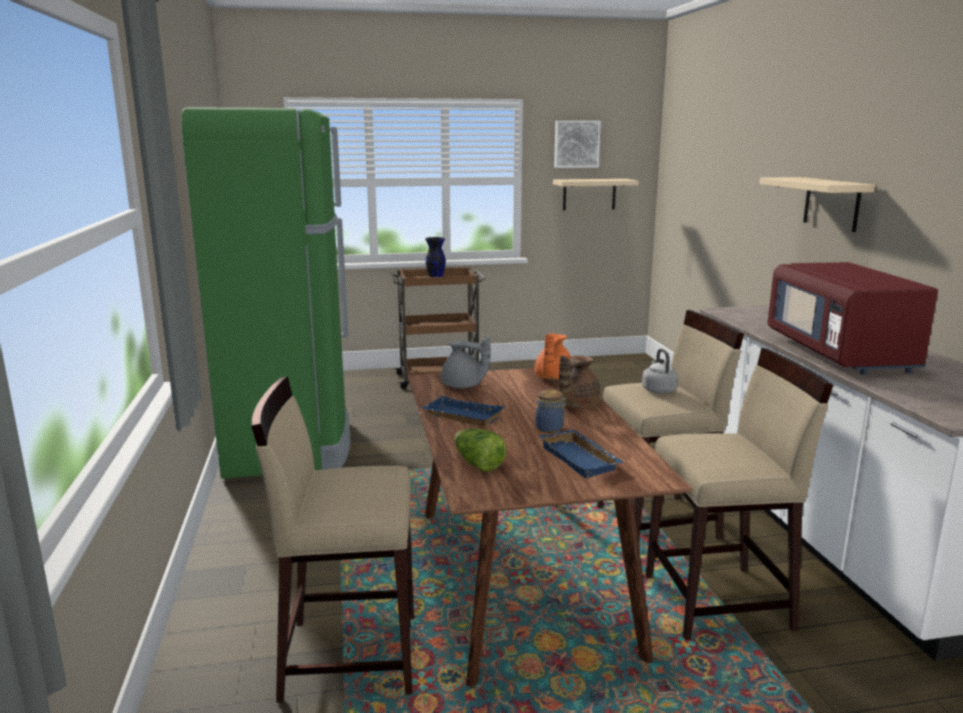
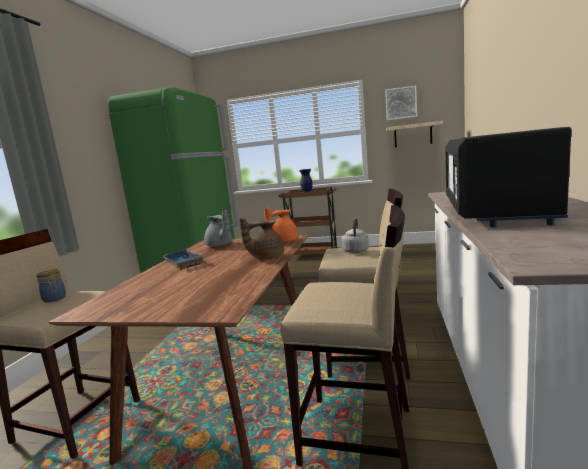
camera: 25 degrees right, 5 degrees down
(477, 463) = (129, 291): lettuce -> none
(550, 428) = (220, 271): jar -> jar (55, 299)
(582, 459) = (198, 293): blue tray -> none
(831, 203) = (541, 93): beige shelf -> none
(840, 354) = (497, 213): red microwave -> black microwave

